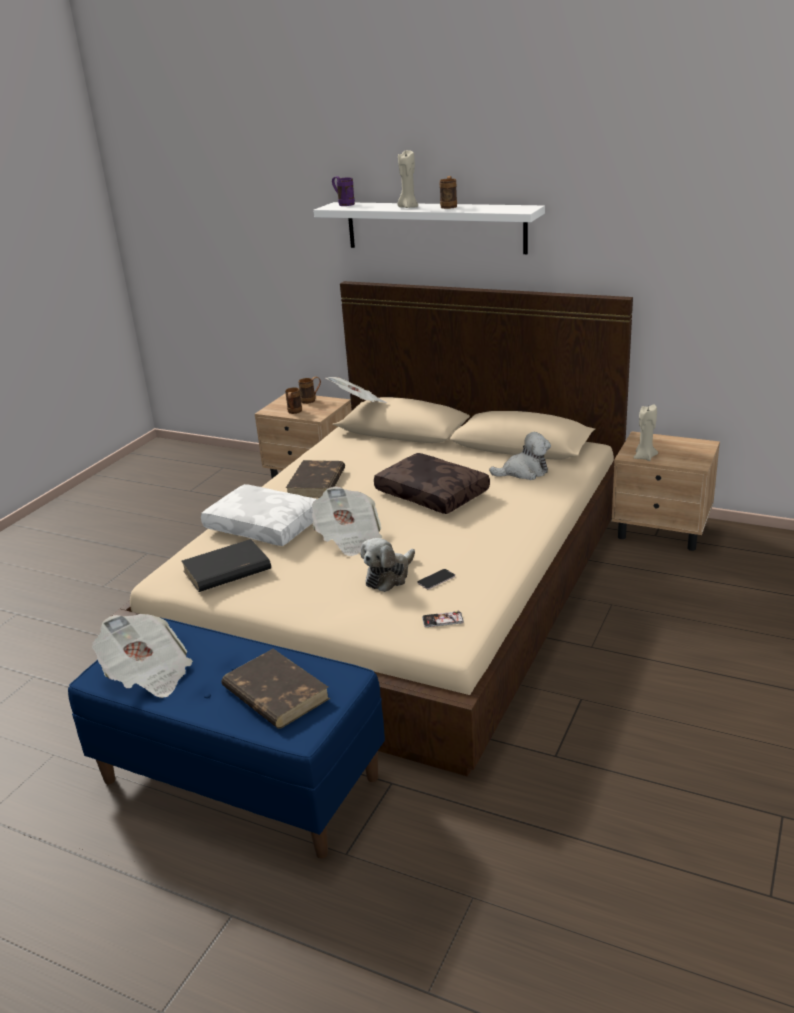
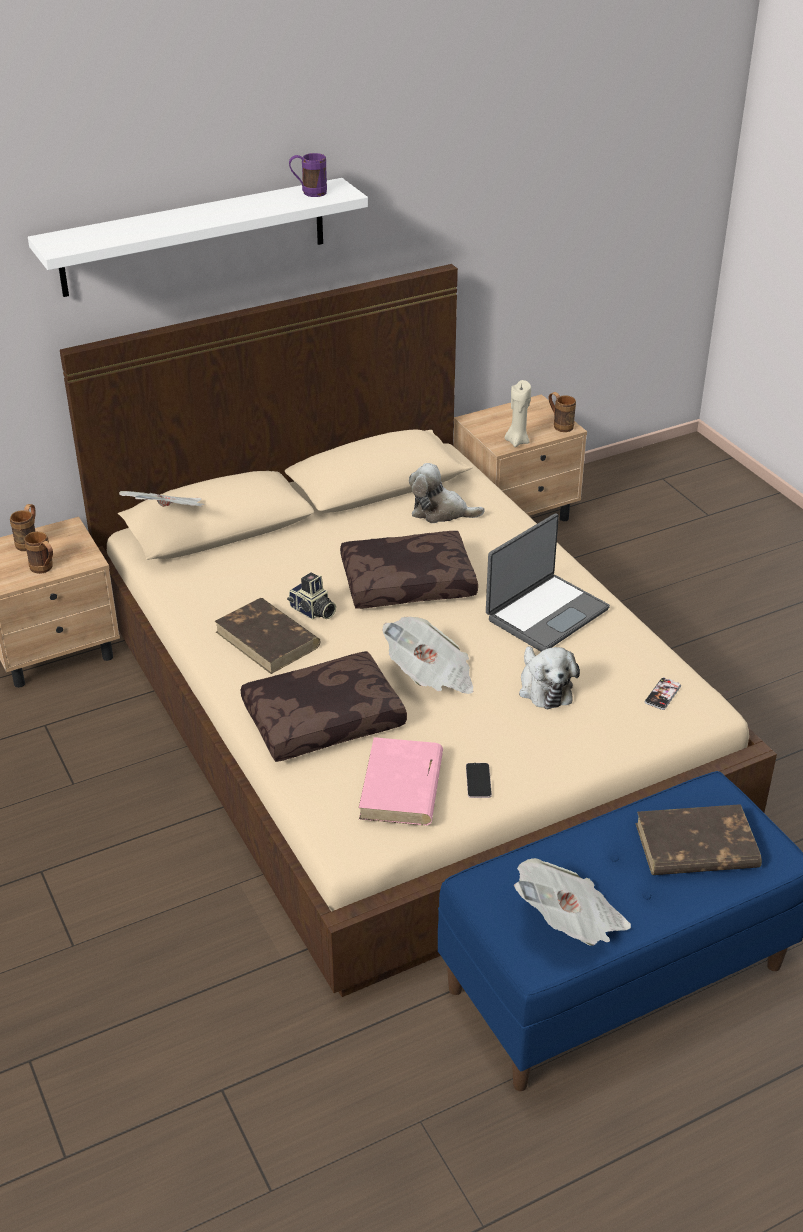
camera: 55 degrees left, 10 degrees up
(226, 571) = (401, 787): black book -> pink book
(266, 526) = (324, 718): white pillow -> brown pillow
(343, 204) = (63, 237): purple mug -> purple mug (308, 193)
(360, 482) = (312, 611): none -> camera
(408, 207) = (180, 221): beige candle -> none
(436, 579) = (585, 663): phone -> phone (478, 781)
(449, 206) = (230, 206): brown mug -> brown mug (559, 425)
(470, 545) = (545, 613): none -> laptop
(524, 472) = (440, 512): plush toy -> plush toy turned 105 degrees counterclockwise

